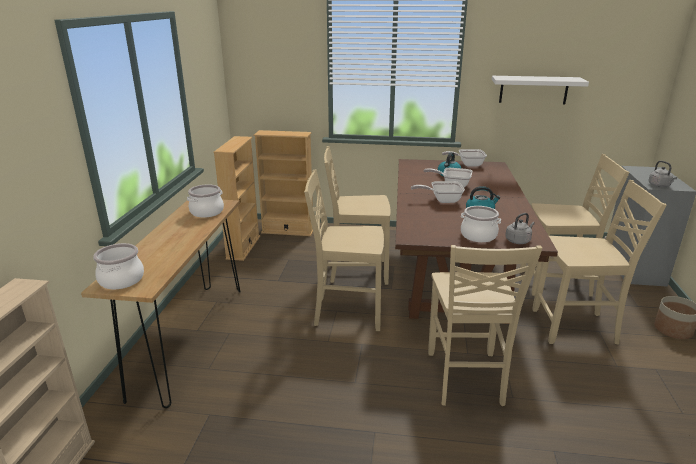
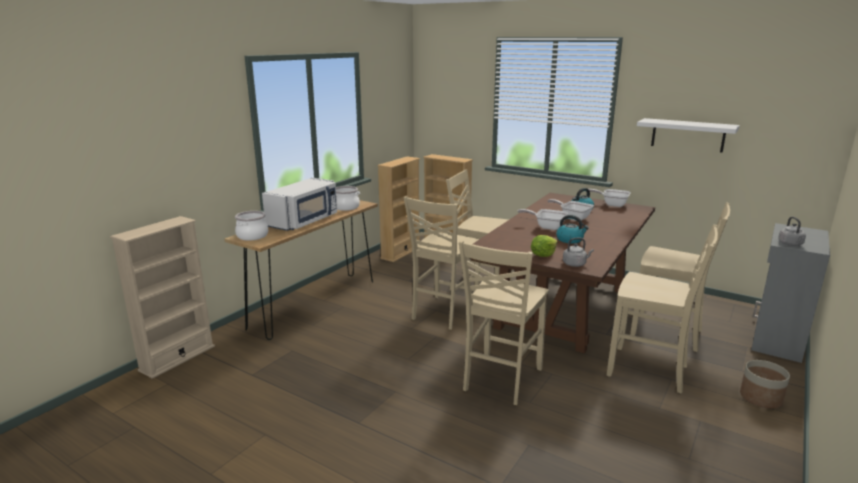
camera: 25 degrees right, 5 degrees down
(173, 242) = (304, 221): none -> white microwave
(346, 312) = (443, 313): beige chair -> beige chair turned 90 degrees counterclockwise
(478, 236) = (543, 255): cooking pot -> lettuce

